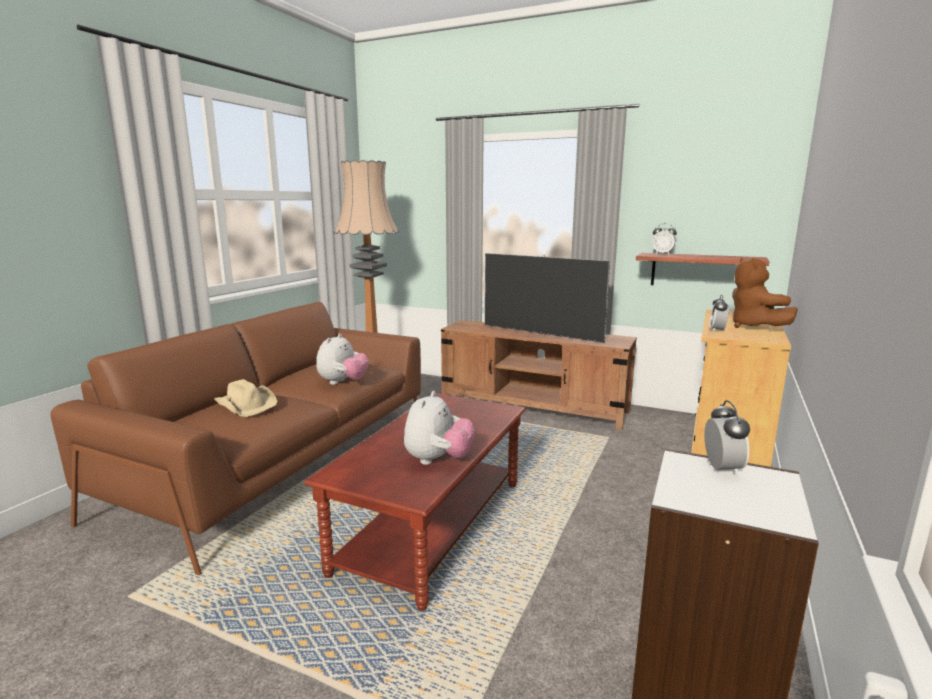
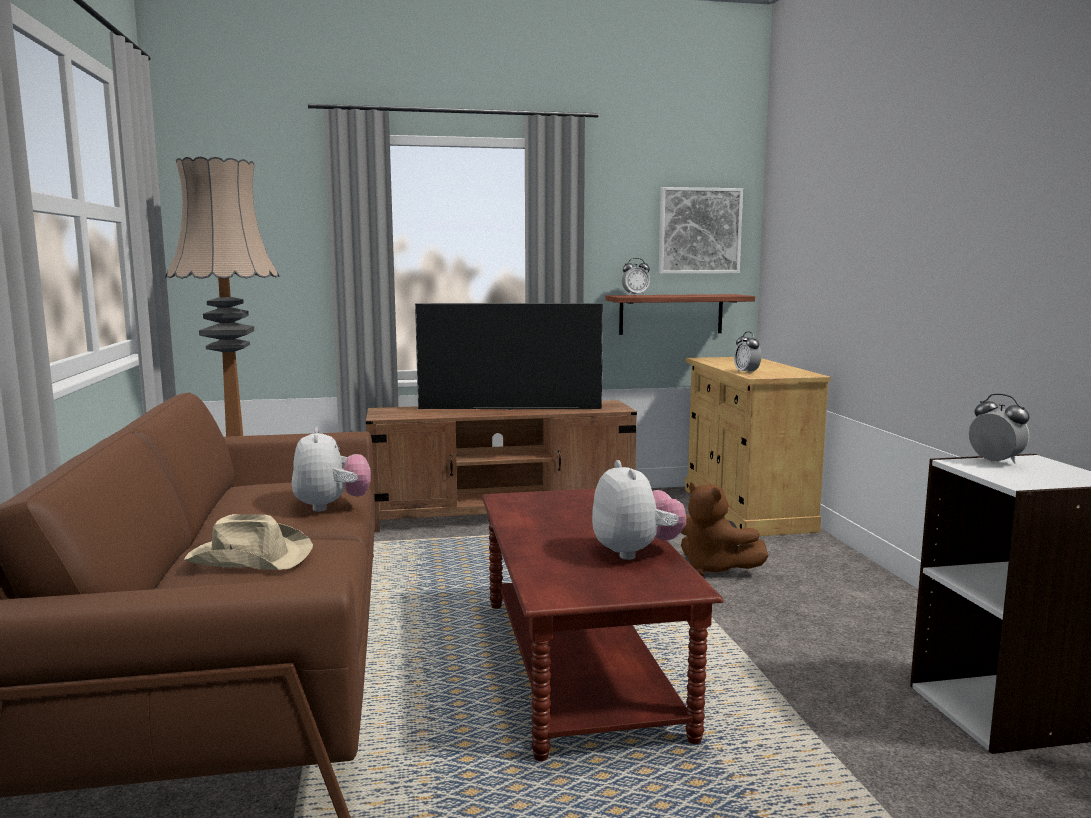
camera: 35 degrees left, 5 degrees down
(733, 200) = (699, 231): none -> picture
(753, 327) = (766, 367): brown plush toy -> brown plush toy (714, 568)

